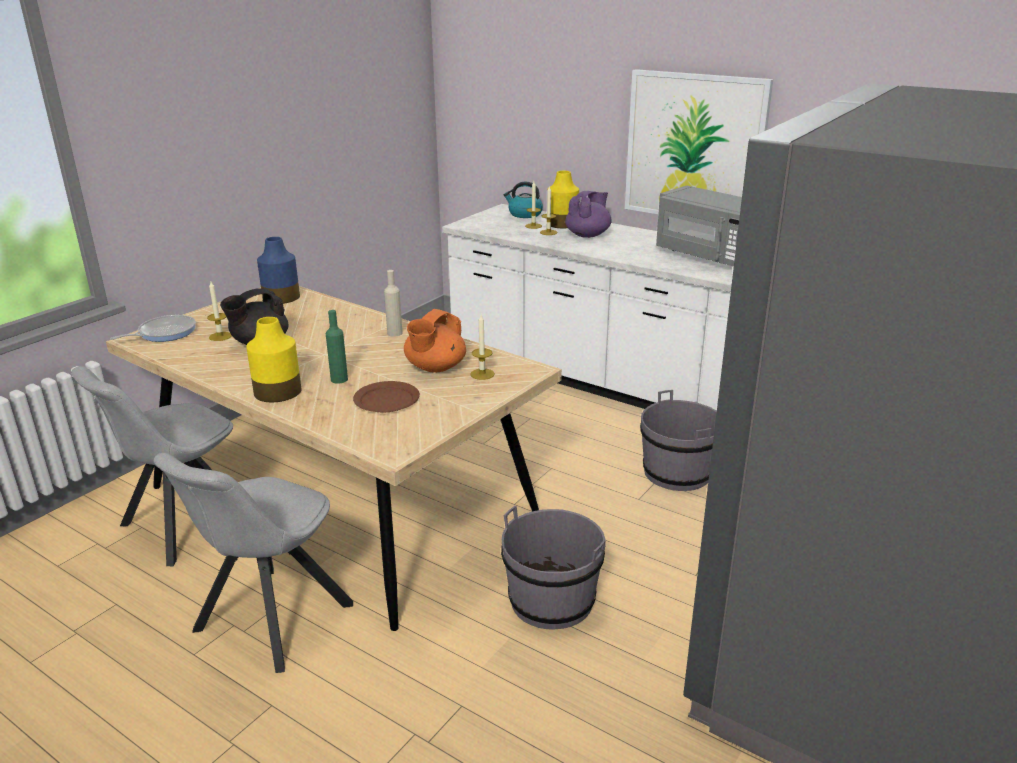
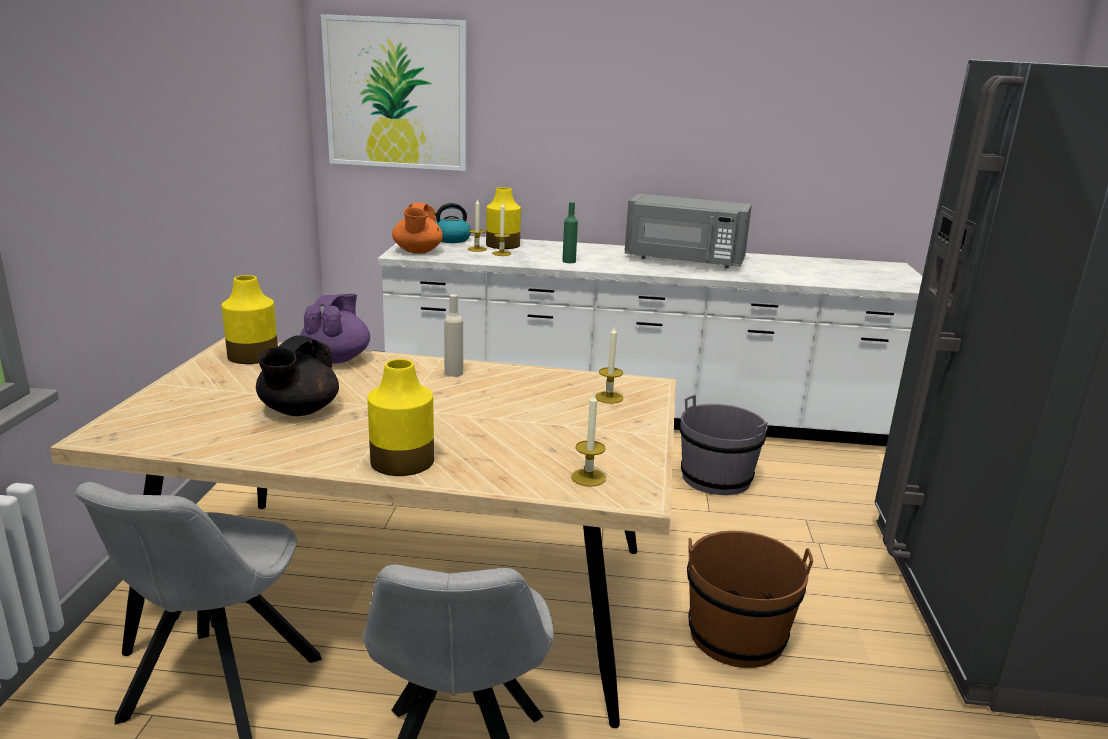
camera: 30 degrees left, 5 degrees down
(164, 333) = (136, 421): frying pan -> none
(220, 336) = (230, 411): candle -> candle (588, 477)
(280, 297) = (252, 355): blue vase -> yellow vase
(339, 379) = (460, 432): green bottle -> green bottle (569, 261)
(387, 400) = (549, 443): brown plate -> none
(435, 368) = (551, 400): orange teapot -> orange teapot (417, 251)
(551, 600) = (736, 635): grey bucket -> brown bucket
(588, 235) = (544, 252): purple teapot -> purple teapot (337, 358)
(694, 148) = (638, 156): picture -> picture (396, 94)

